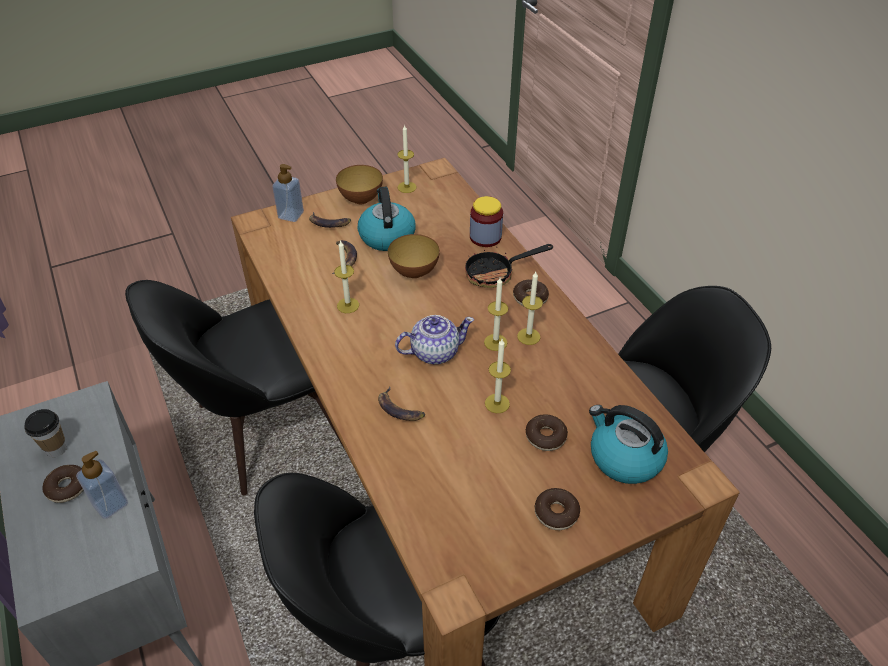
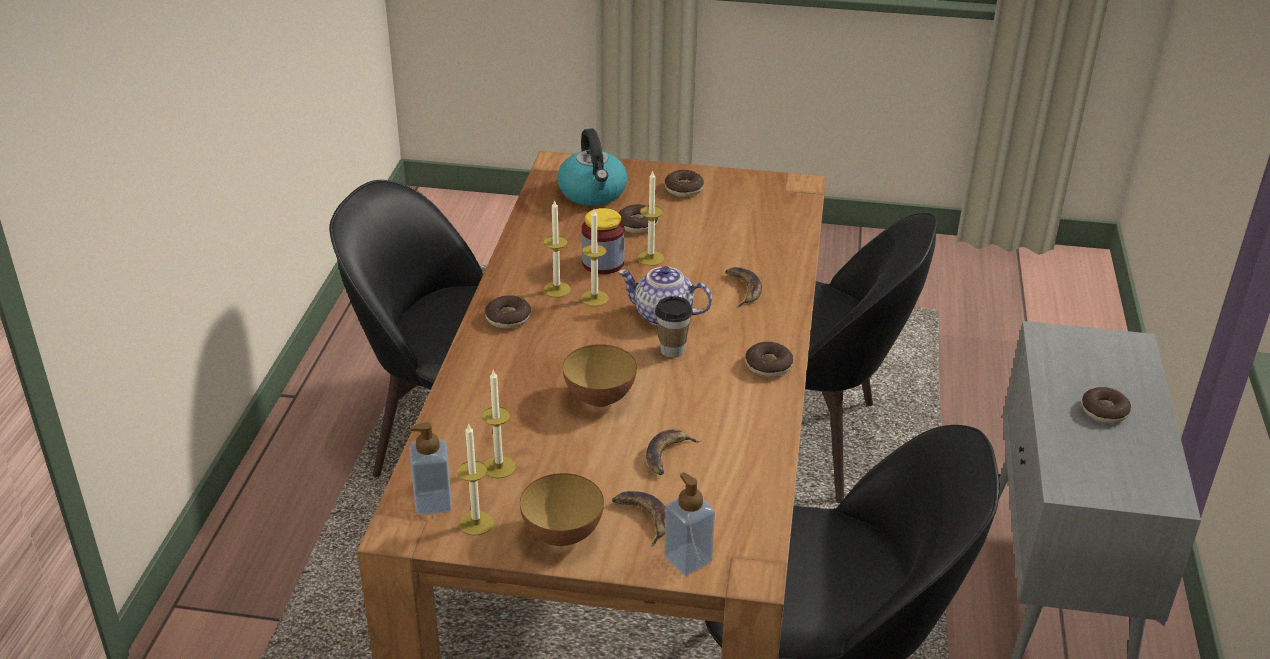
camera: 145 degrees left, 10 degrees down
(56, 449) = (1115, 451): cup -> cup (672, 350)
(110, 504) = (1059, 380): soap dispenser -> soap dispenser (433, 503)
(329, 346) = (768, 366): none -> donut
(348, 305) = (713, 397): candle -> candle (499, 467)
(386, 236) = (584, 460): kettle -> none
(485, 237) = (466, 400): jar -> jar (603, 263)
(496, 273) = (509, 356): frying pan -> none

